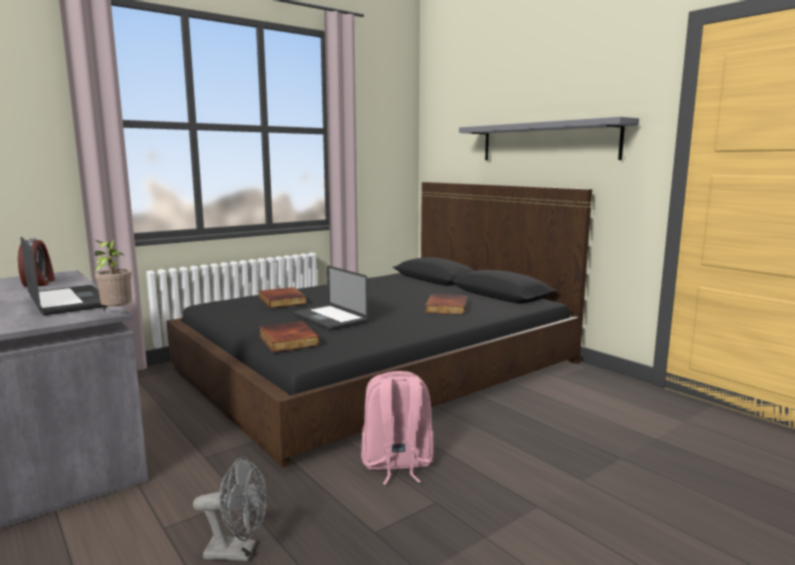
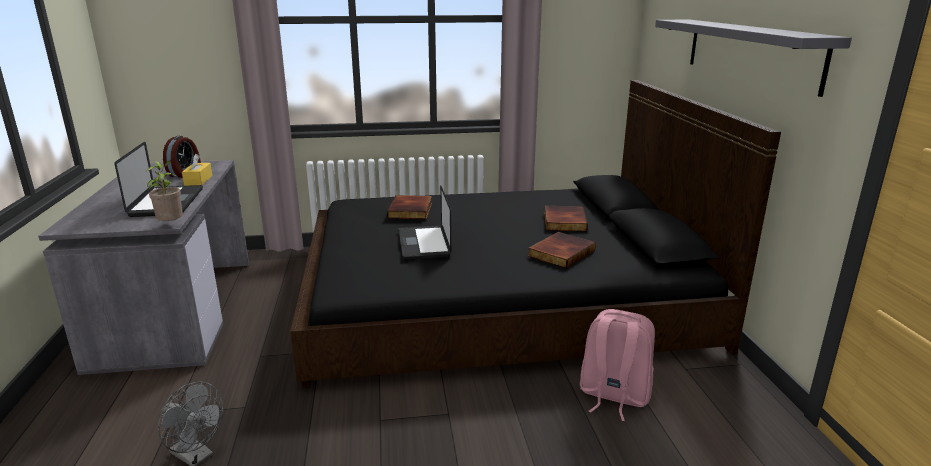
camera: 30 degrees right, 10 degrees up
(70, 285) = (198, 180): none -> yellow tissue box
(287, 340) = (352, 264): book -> book (563, 221)
(396, 464) = (392, 419): pink backpack -> pink backpack (613, 396)

